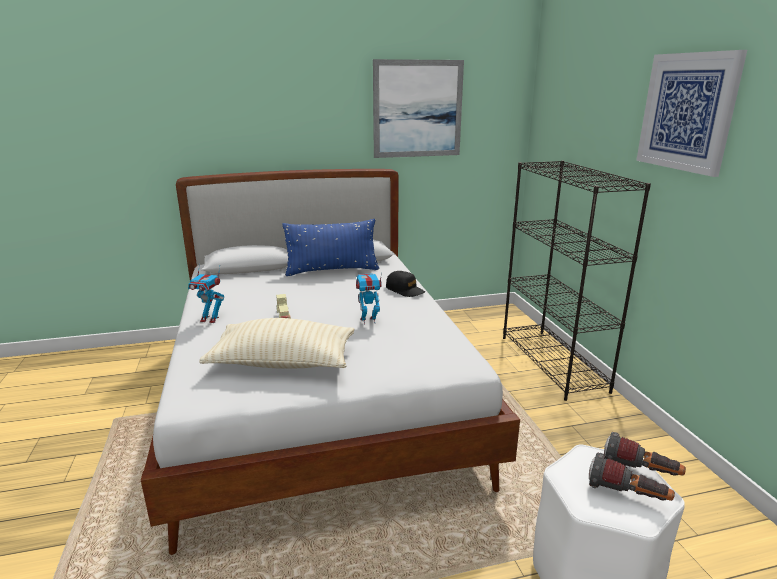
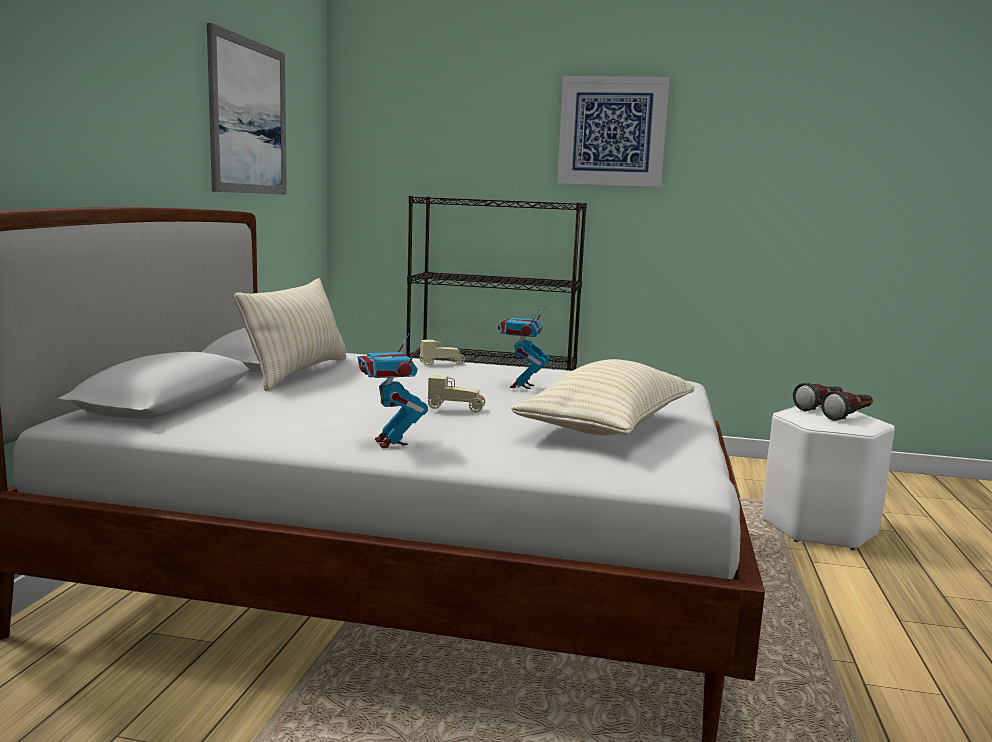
camera: 65 degrees left, 10 degrees down
(210, 319) = (390, 443): toy robot -> toy robot turned 120 degrees clockwise
(332, 270) = (298, 372): blue pillow -> beige pillow
(405, 290) = (442, 363): black cap -> beige toy car

